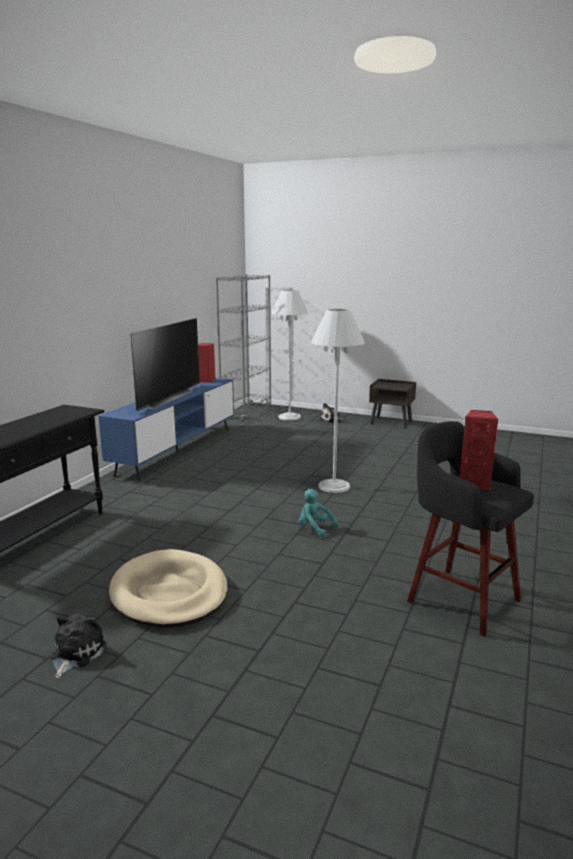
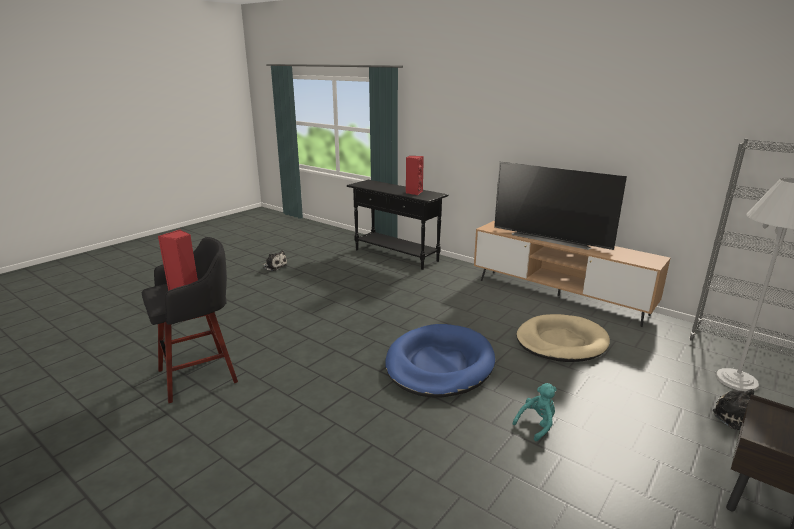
camera: 105 degrees right, 5 degrees up
(169, 593) = (304, 284): beige dog bed -> beige dog bed (561, 342)
(177, 451) = (558, 296): blue tv stand -> brown tv stand
(206, 381) = (641, 256): red speaker -> red speaker (414, 192)
(314, 528) = (351, 338): turquoise plush toy -> turquoise plush toy (537, 424)
(334, 486) = (439, 364): white floor lamp -> blue dog bed

